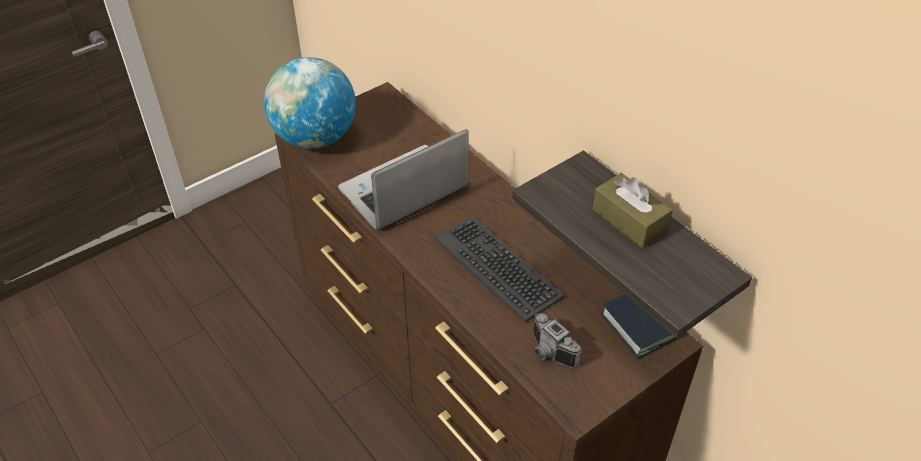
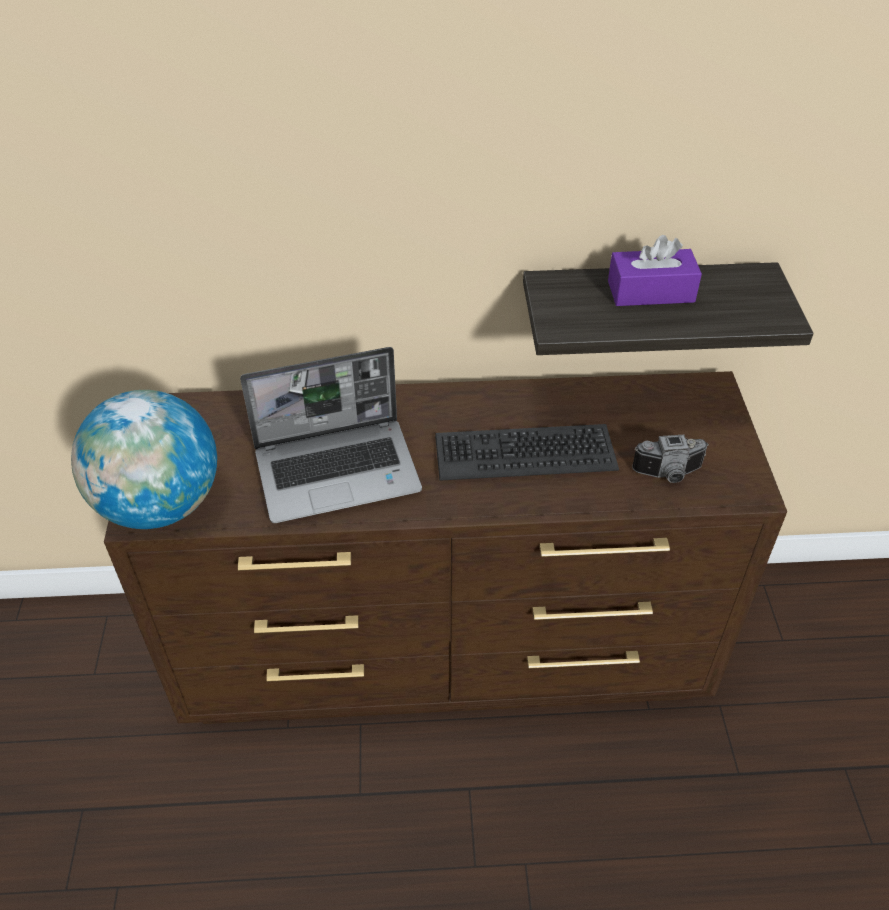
camera: 55 degrees left, 0 degrees up
(403, 191) = (339, 470): laptop -> laptop turned 105 degrees counterclockwise
(629, 220) = (650, 291): brown tissue box -> purple tissue box
(638, 326) = (681, 397): book -> none

